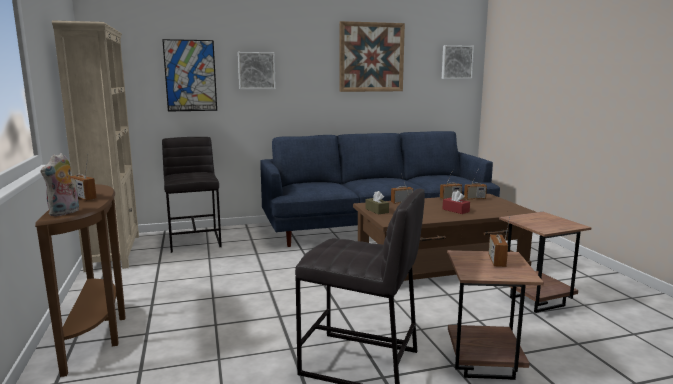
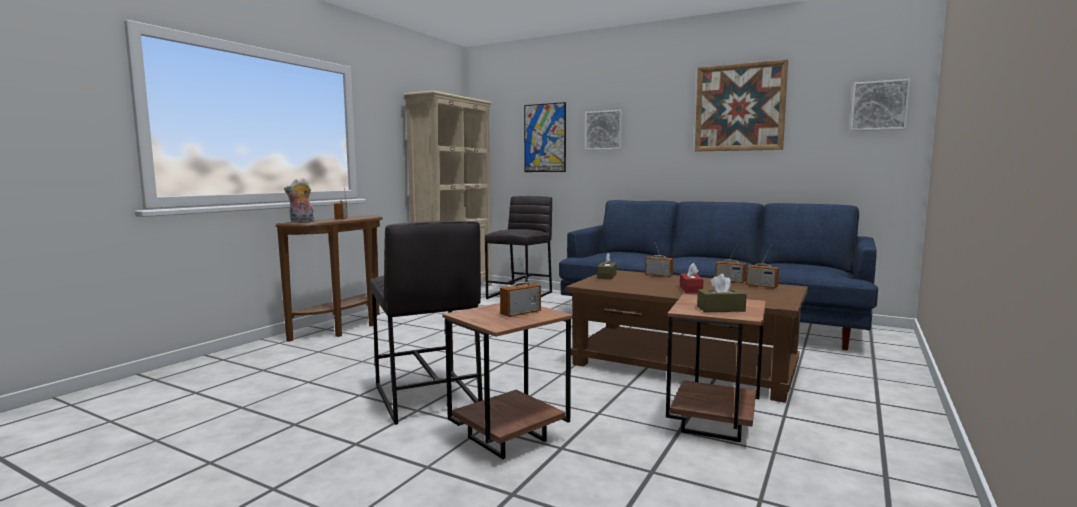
camera: 45 degrees right, 5 degrees down
(552, 224) = (720, 309): none -> brown tissue box

